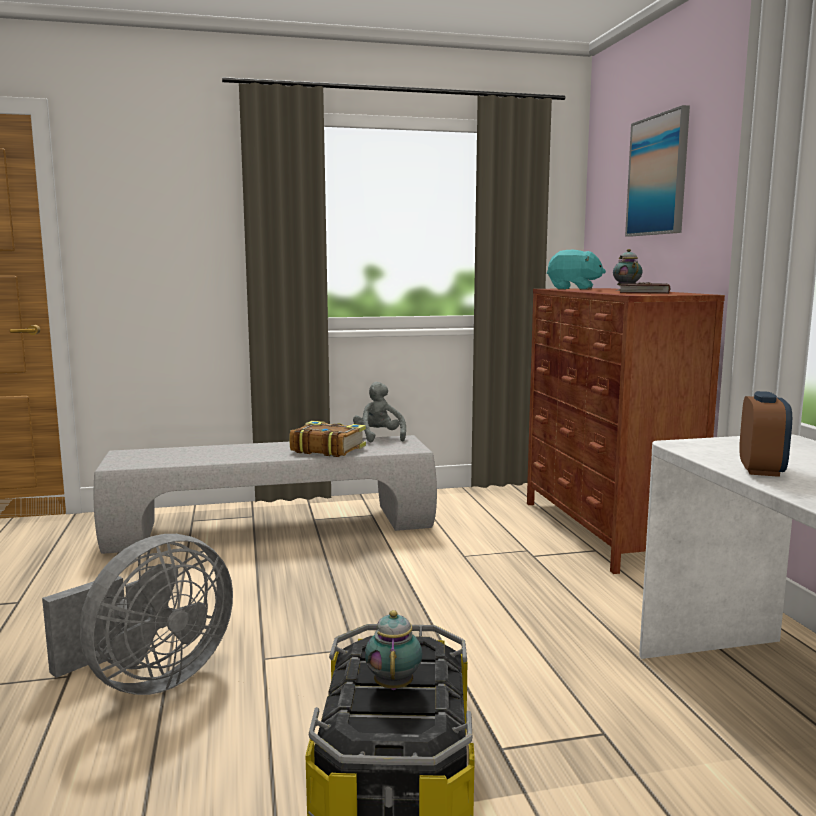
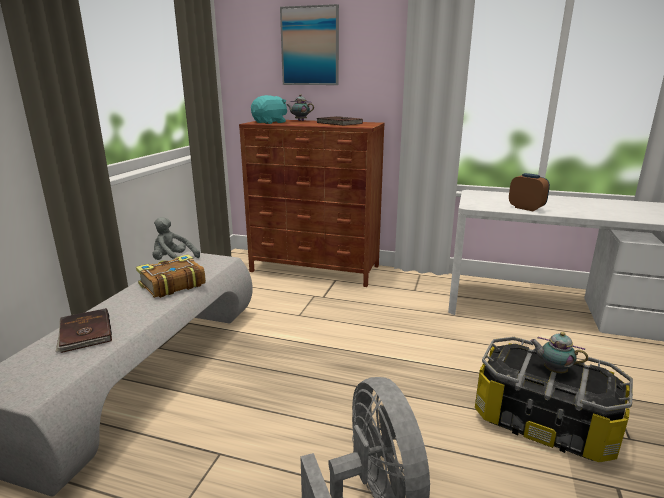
camera: 60 degrees left, 10 degrees up
(210, 452) = (84, 333): none -> brown book

